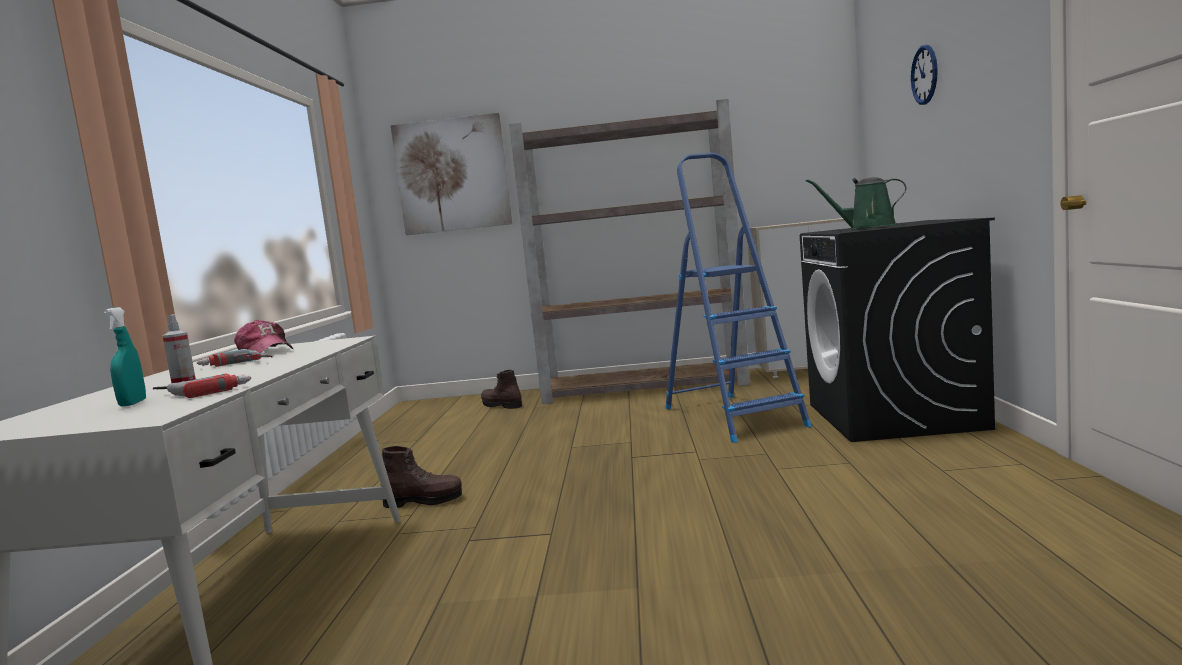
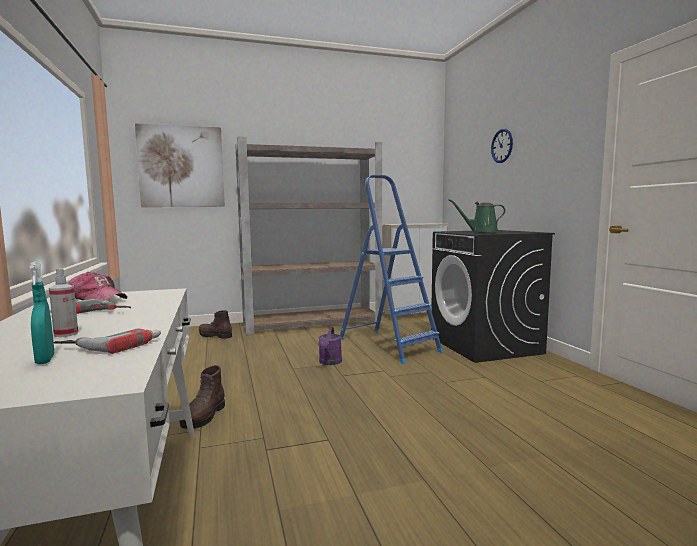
camera: 20 degrees left, 0 degrees up
(424, 501) = (204, 417): brown boot -> brown boot turned 120 degrees clockwise
(626, 440) = (329, 362): none -> purple watering can

